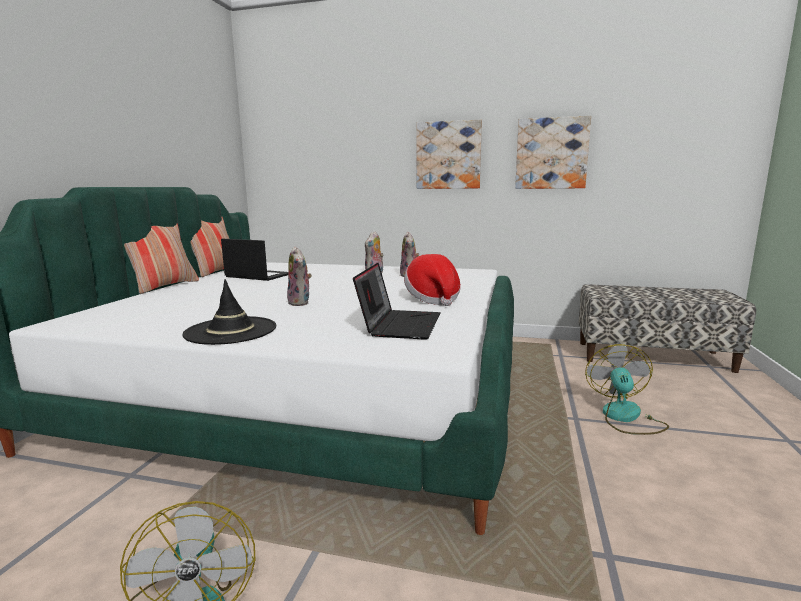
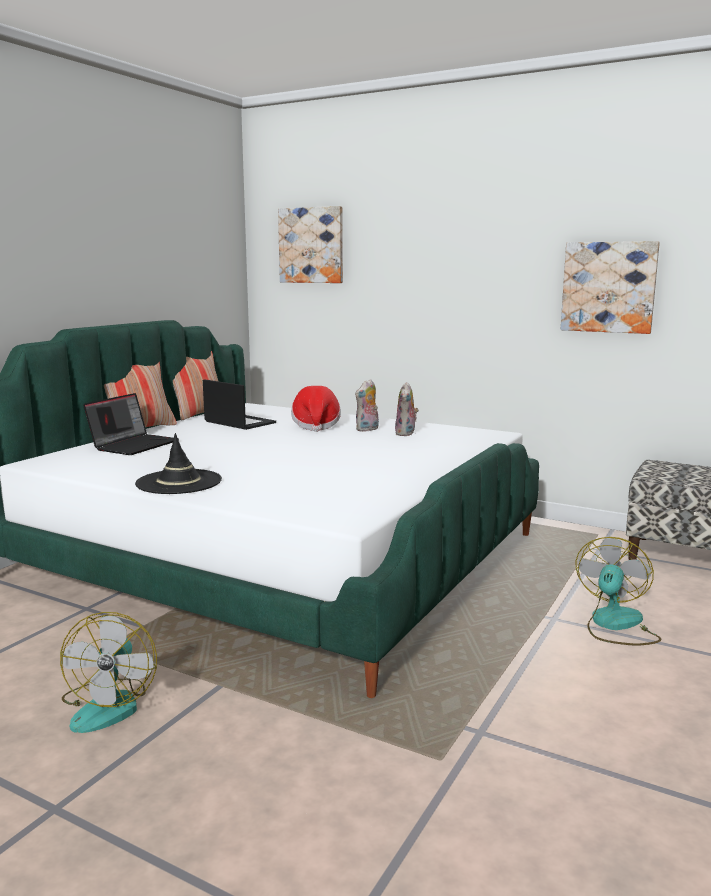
camera: 15 degrees right, 0 degrees up
(301, 303) = (261, 459): plush toy -> none
(399, 324) = (338, 490): laptop -> laptop (134, 445)
(432, 299) = (401, 465): hat -> hat (316, 426)
(448, 155) = (480, 284): picture -> picture (311, 245)

